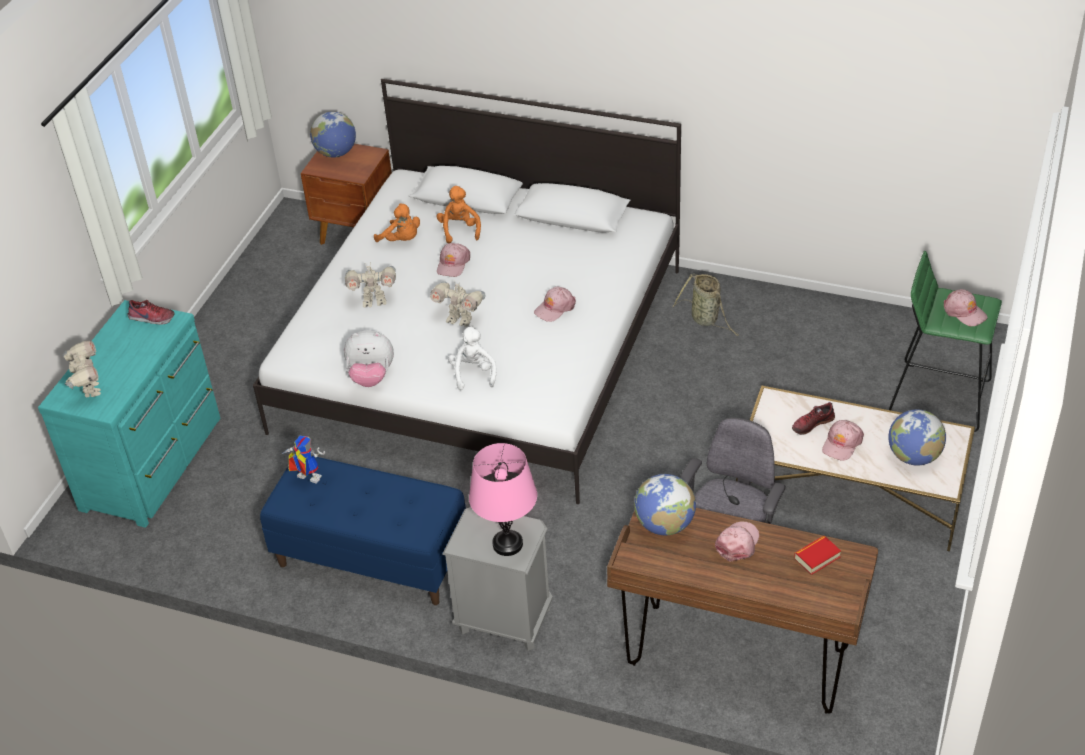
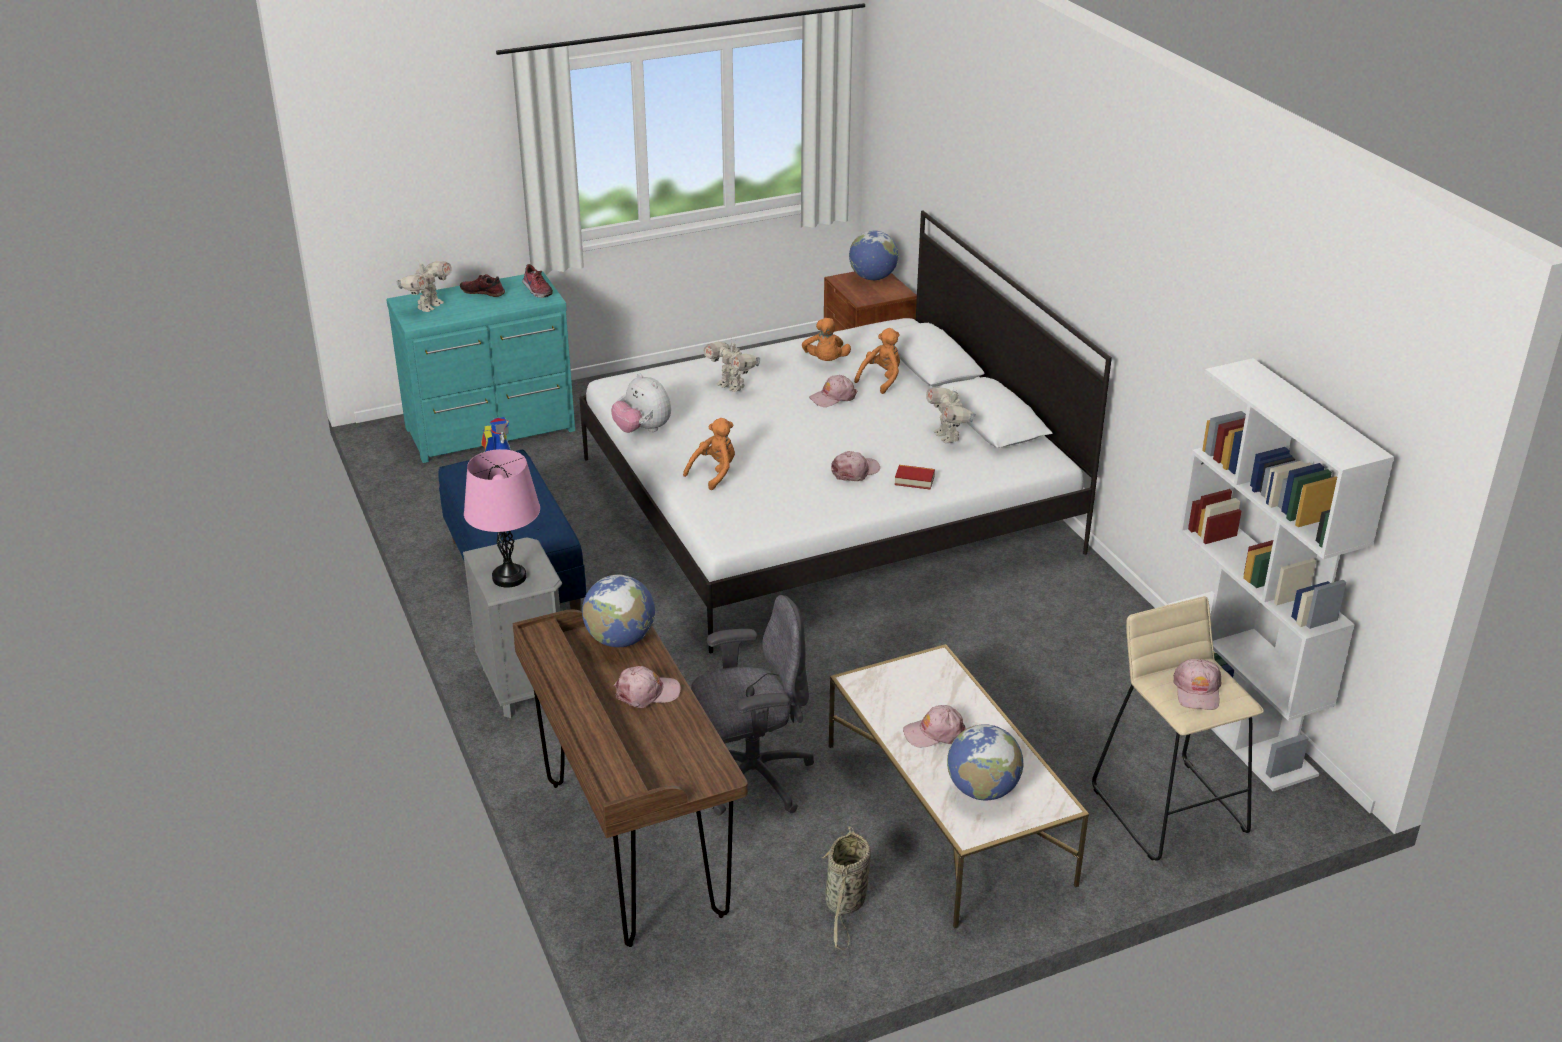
camera: 45 degrees right, 10 degrees down
(460, 319) = (770, 434): toy robot -> toy robot (948, 437)
(473, 373) = (714, 473): white plush toy -> orange plush toy
(555, 308) = (855, 471): pink cap -> pink cap turned 135 degrees clockwise
(706, 320) = (1048, 603): basket -> basket (845, 904)
(812, 423) = (936, 700): shoe -> shoe (483, 292)
(817, 557) = (686, 750): book -> book (914, 480)
(896, 322) = (1236, 723): none -> white bookcase
(938, 397) = (1170, 808): green stool -> beige stool

